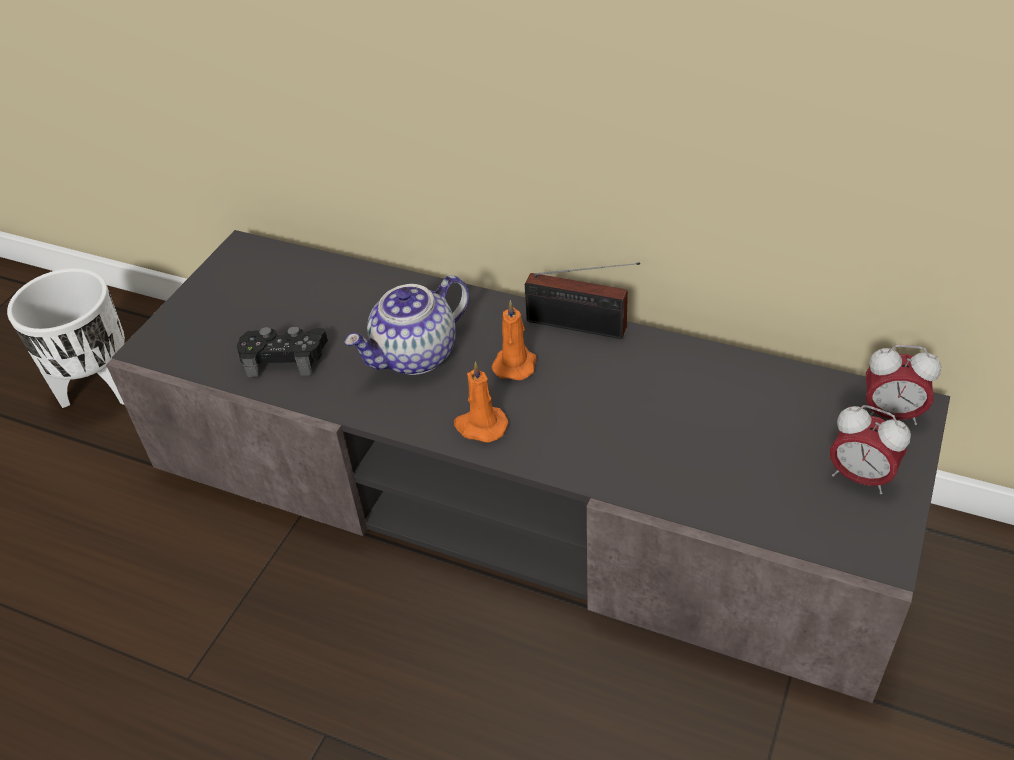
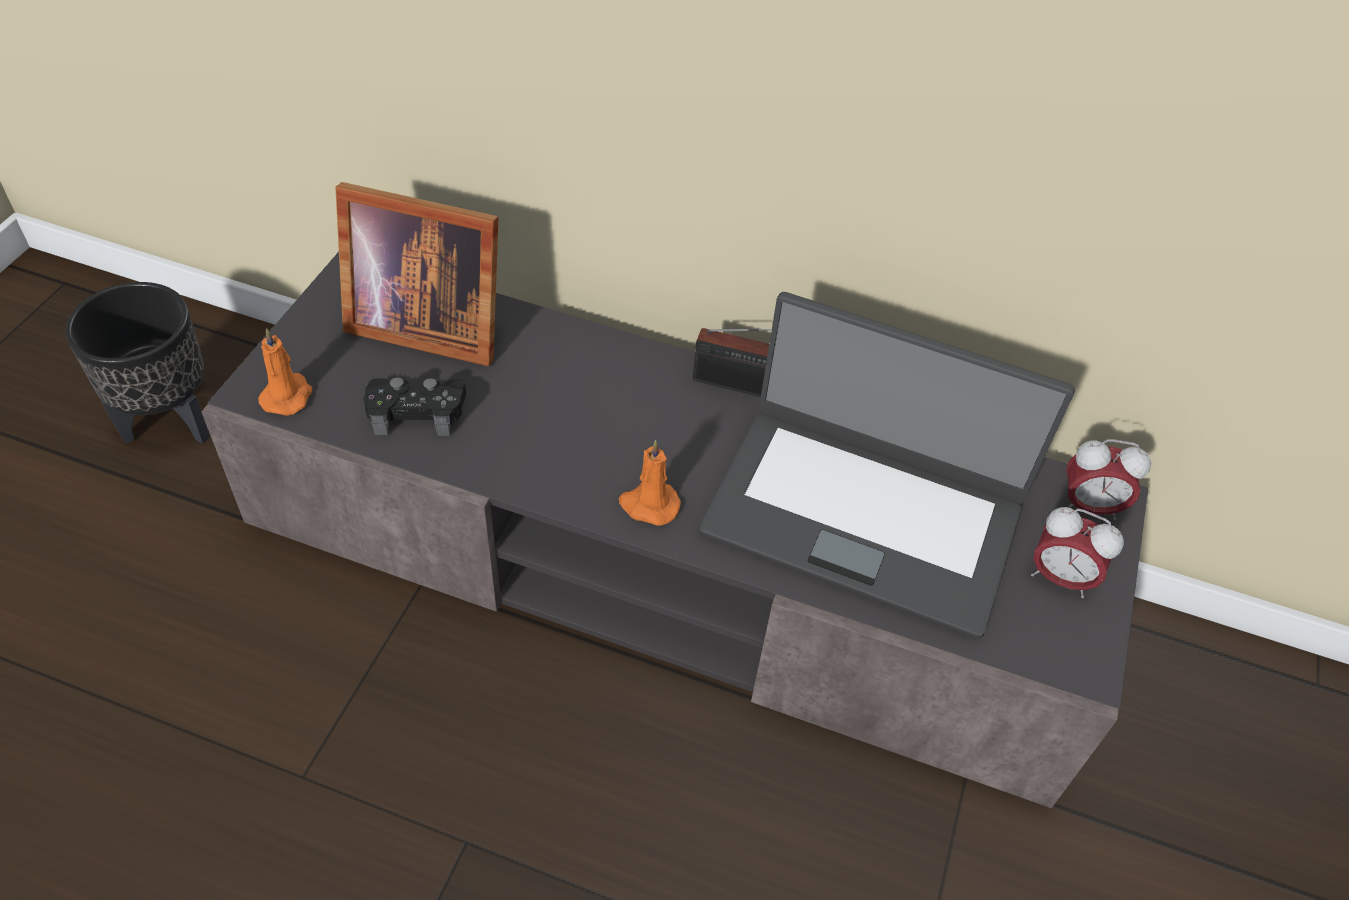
camera: 10 degrees left, 5 degrees up
(99, 390) = (168, 423): white planter -> black planter
(298, 286) = (424, 323): none -> picture frame
(415, 356) = (569, 416): teapot -> none
(515, 363) = (683, 431): orange candle -> orange candle (288, 395)
(675, 429) = (863, 516): none -> laptop

